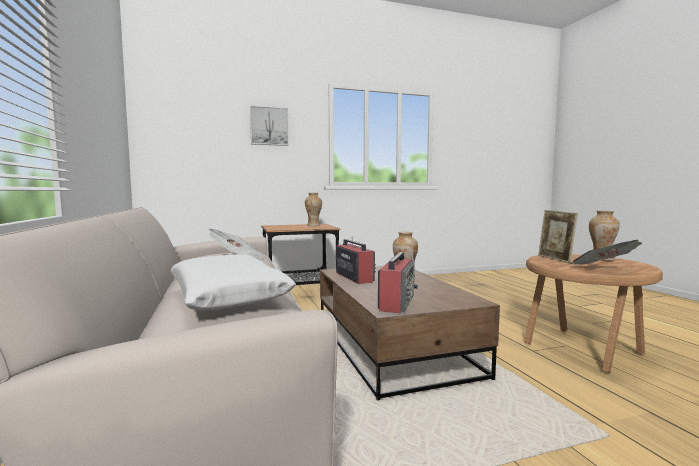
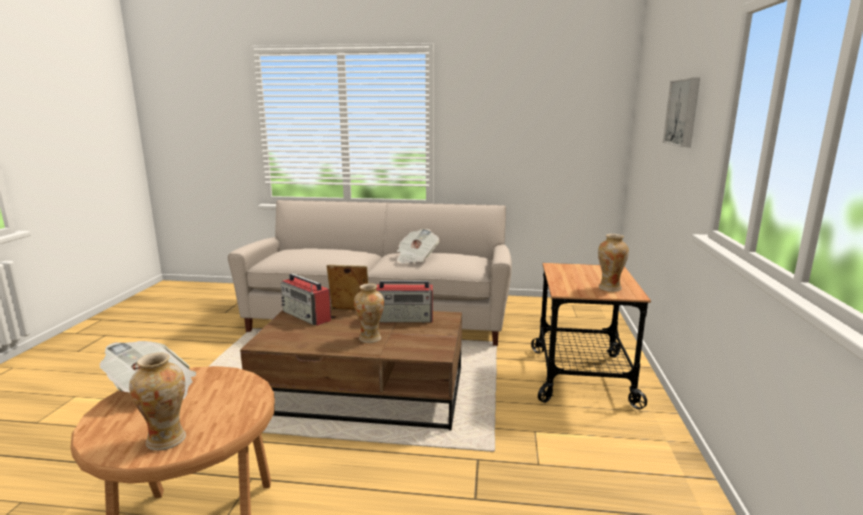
camera: 115 degrees right, 10 degrees up
(228, 295) = (315, 252): white pillow -> none
(555, 259) = (231, 397): picture frame -> picture frame (350, 311)

